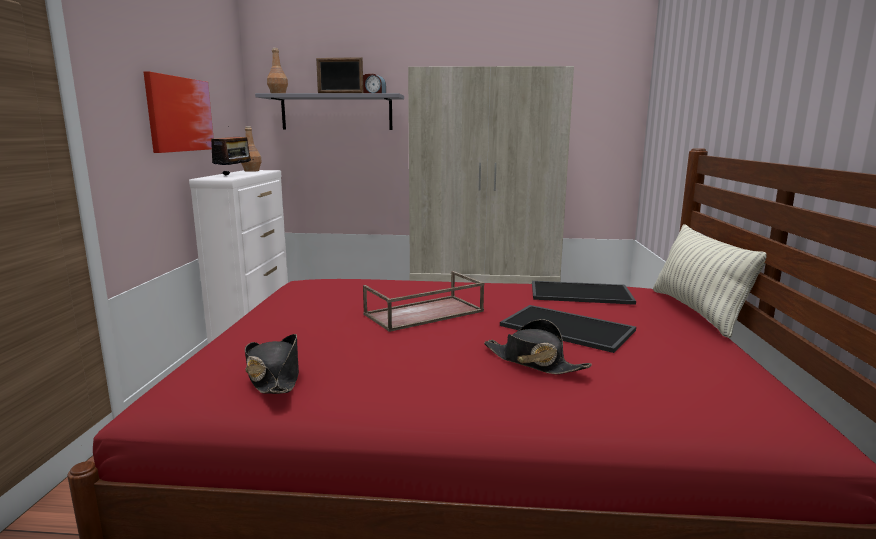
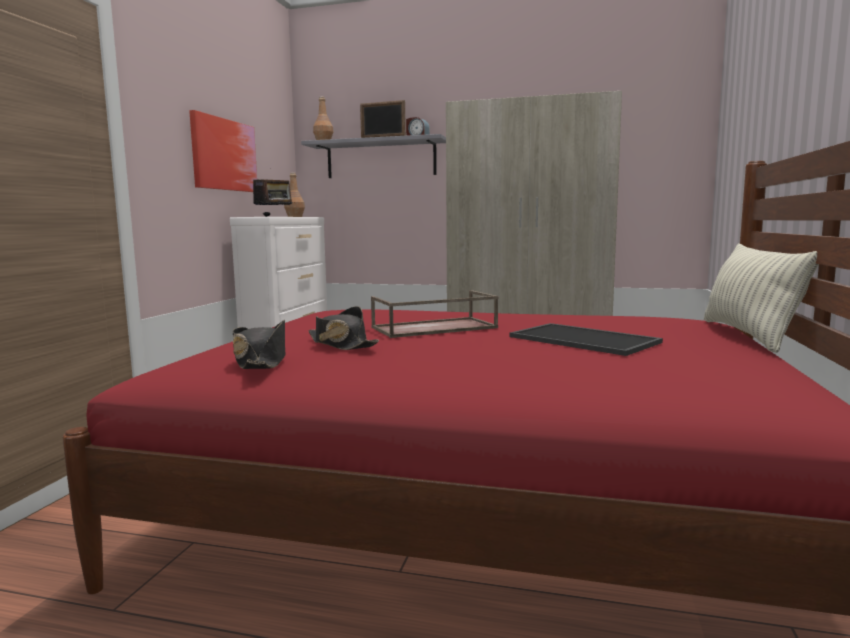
camera: 10 degrees right, 5 degrees down
(533, 362) = (530, 359): black hat -> black hat (340, 344)
(581, 293) = (616, 319): tray -> none

